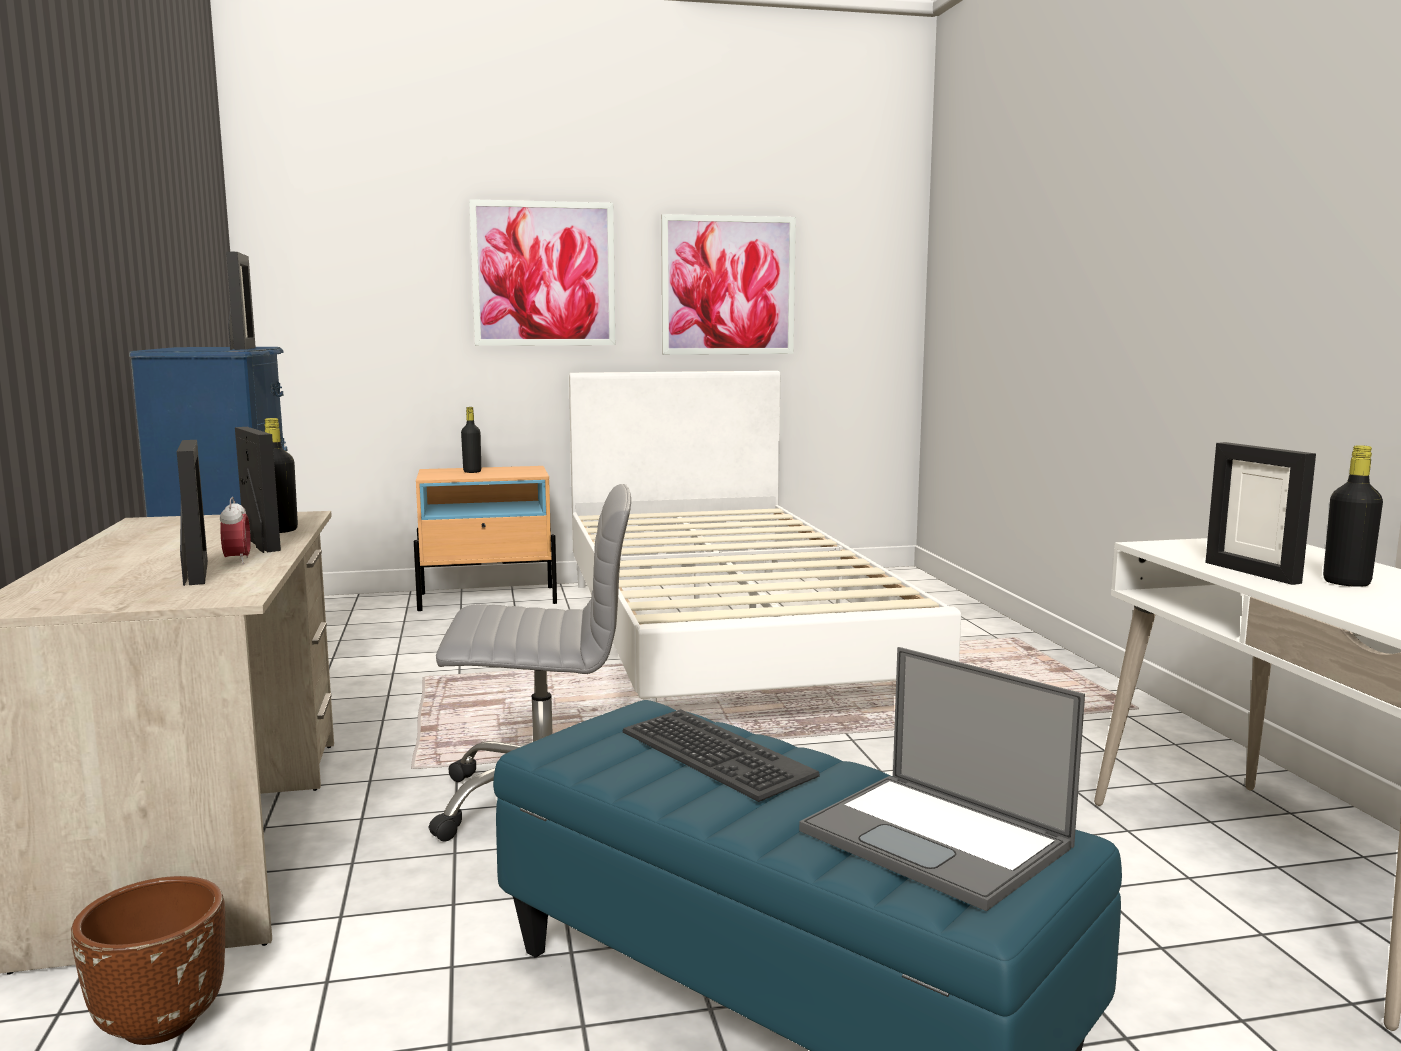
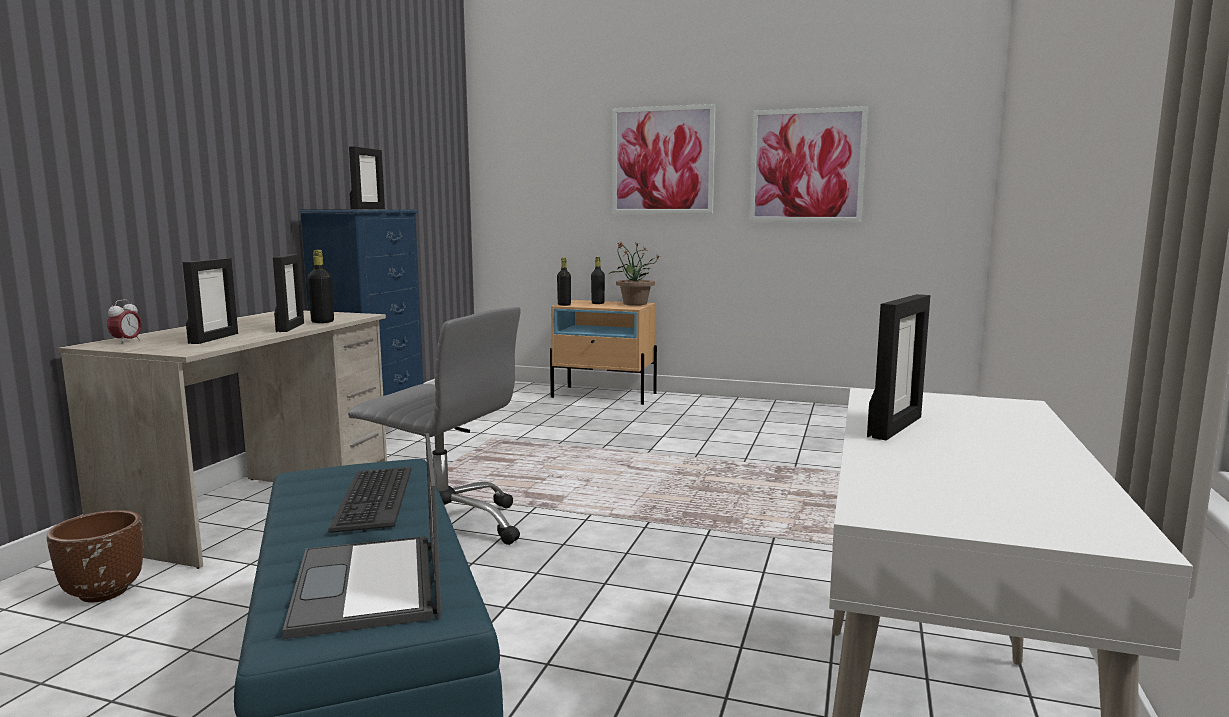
camera: 30 degrees right, 0 degrees up
(237, 561) = (250, 335): alarm clock -> alarm clock (127, 341)
(522, 469) = (634, 304): none -> potted plant
(724, 640) = (721, 446): white bed -> none
(1253, 572) = (895, 426): picture frame -> picture frame turned 150 degrees counterclockwise
(1346, 583) = (964, 449): black bottle -> black bottle (564, 305)

